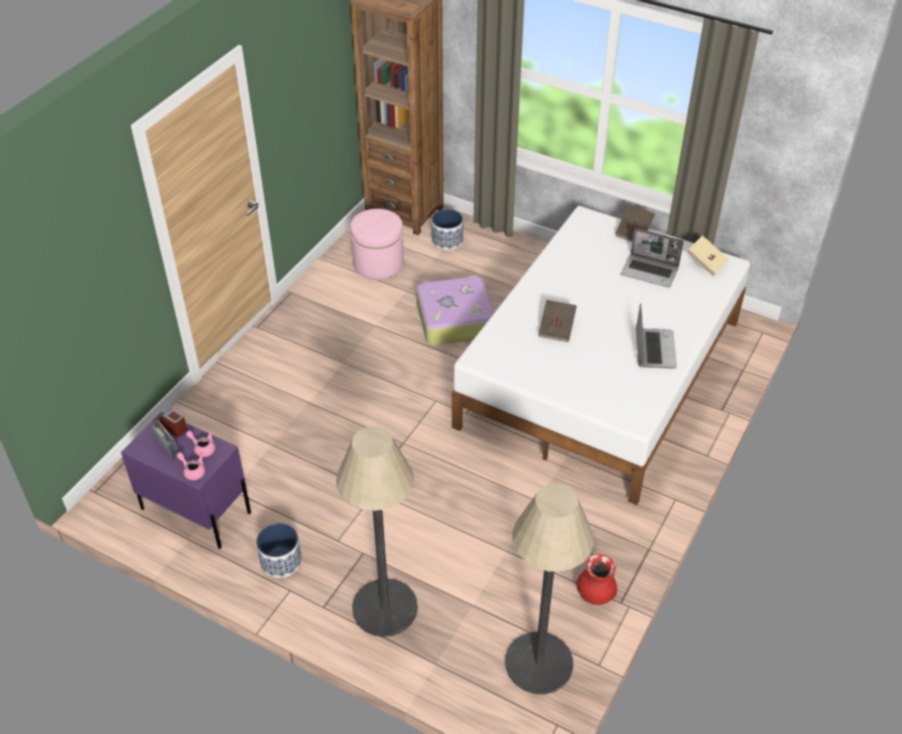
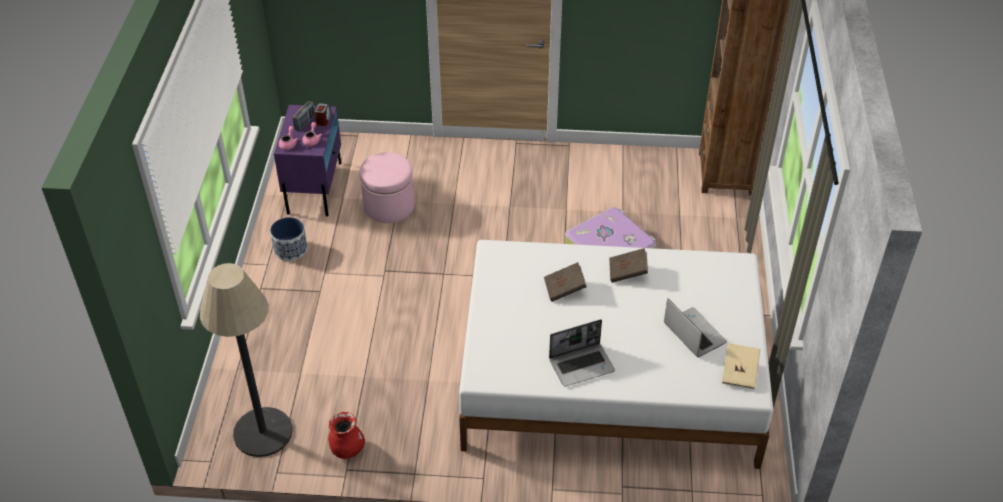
camera: 65 degrees right, 0 degrees up
(378, 263) = (644, 182): pink ottoman -> pink ottoman (389, 206)
(385, 607) = (275, 322): floor lamp -> none
(447, 241) = (710, 214): planter -> none
(633, 232) = (745, 305): brown book -> brown book (627, 272)
(650, 271) = (693, 333): laptop -> laptop turned 150 degrees clockwise

